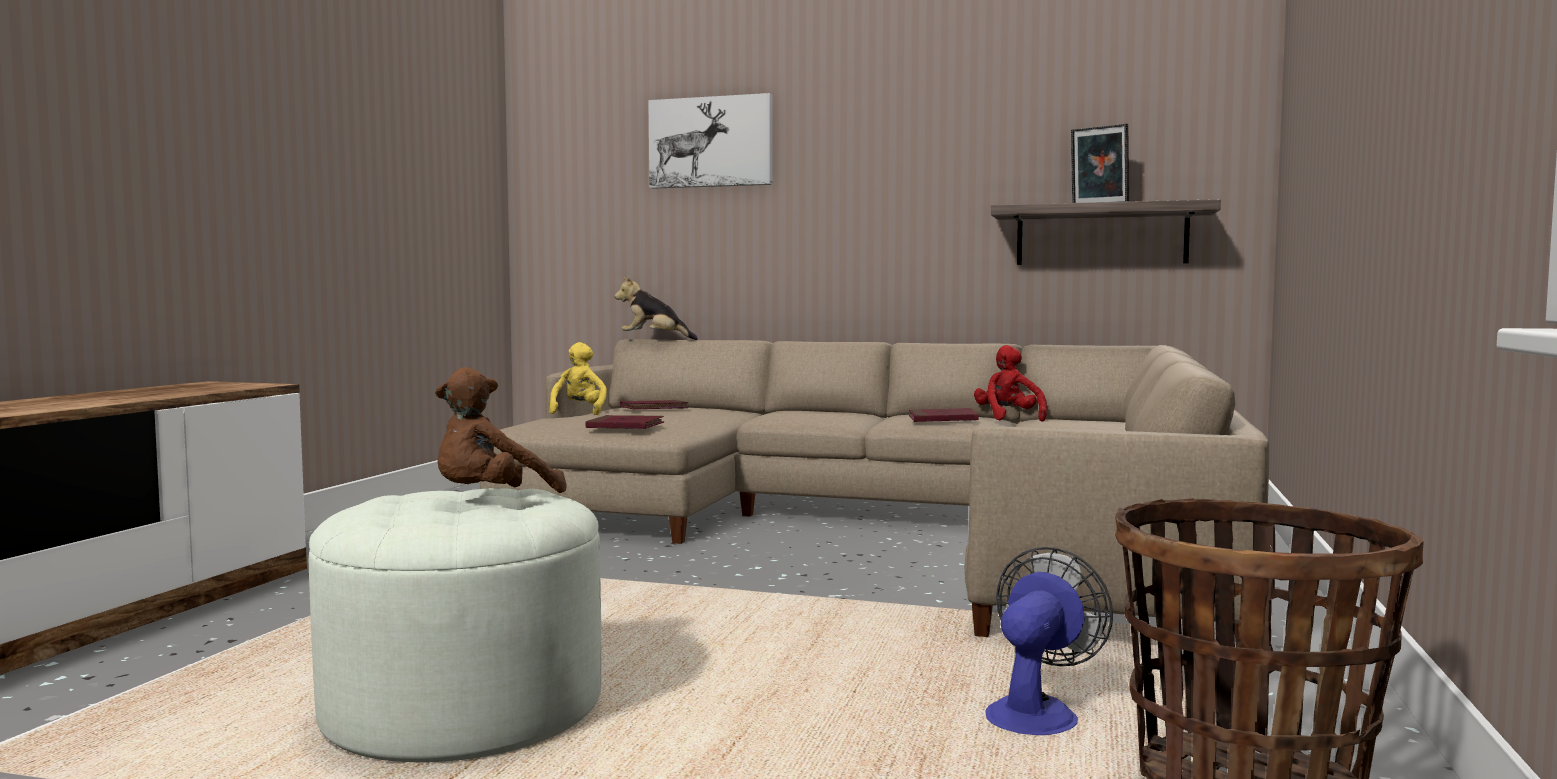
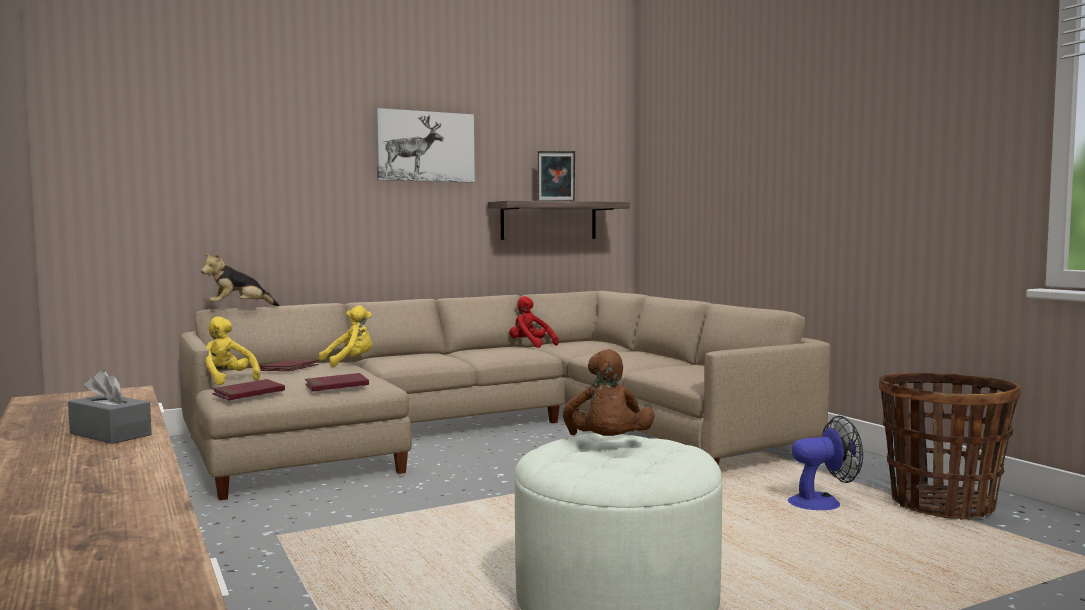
camera: 45 degrees left, 0 degrees up
(84, 402) = (110, 434): none -> grey tissue box
(711, 142) = (264, 135): picture -> picture (425, 146)
(738, 411) = (350, 362): none -> yellow plush toy
(942, 419) = (511, 351): red book -> red book (249, 393)
(1037, 712) = (823, 503): fan -> fan turned 90 degrees clockwise

